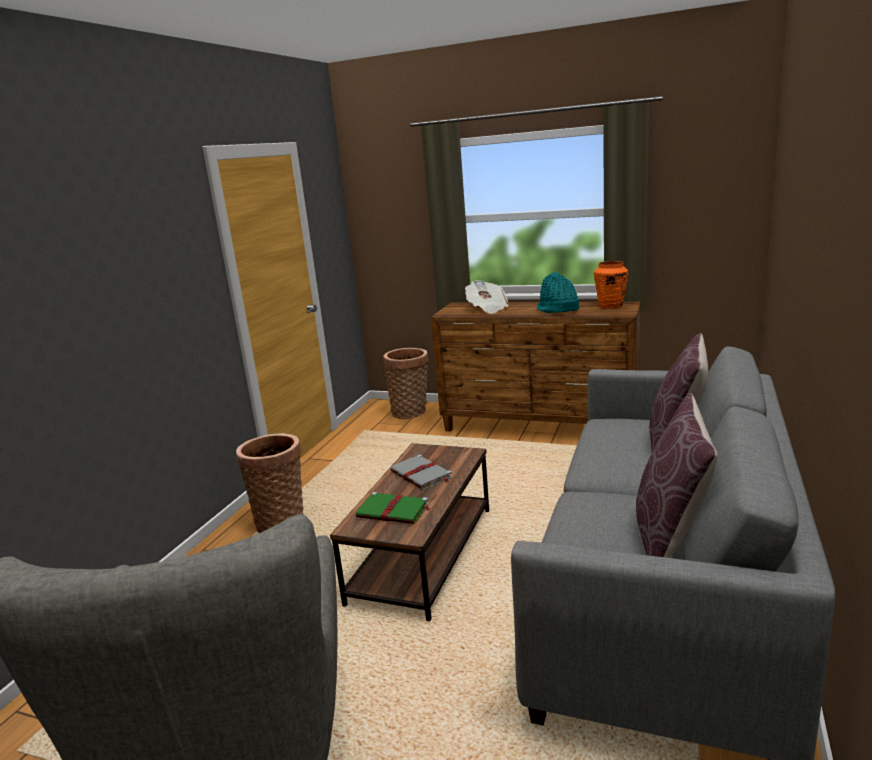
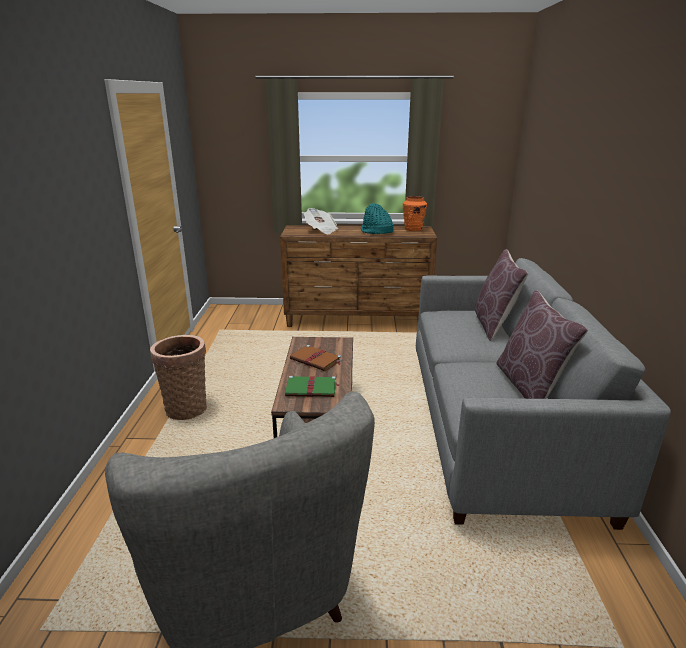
camera: 20 degrees left, 5 degrees up
(411, 412) = (251, 313): basket -> none
(421, 475) = (316, 360): grey book -> brown book

